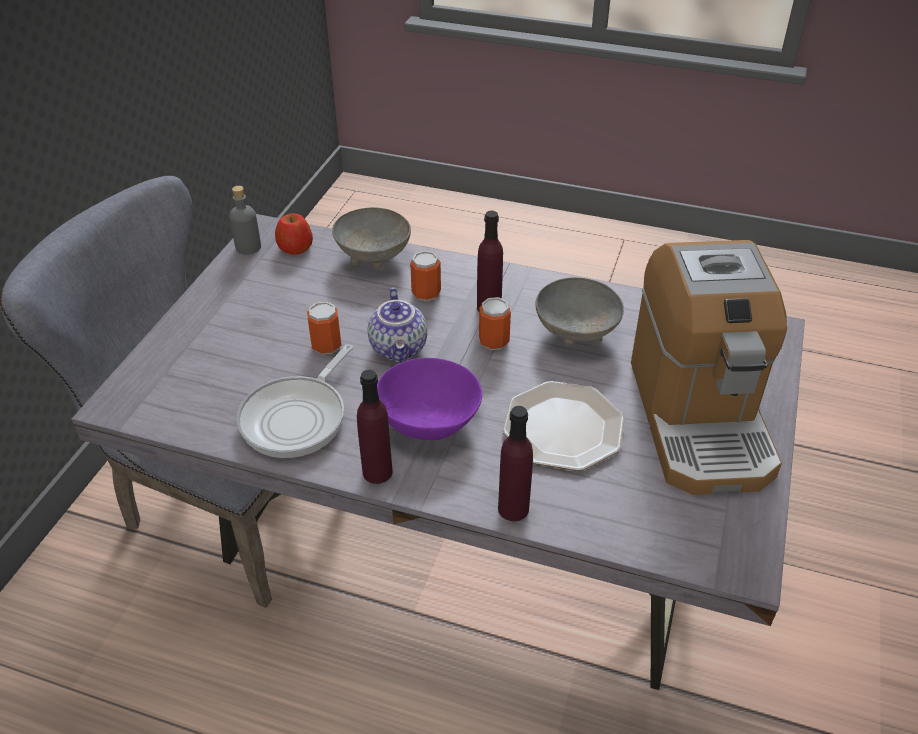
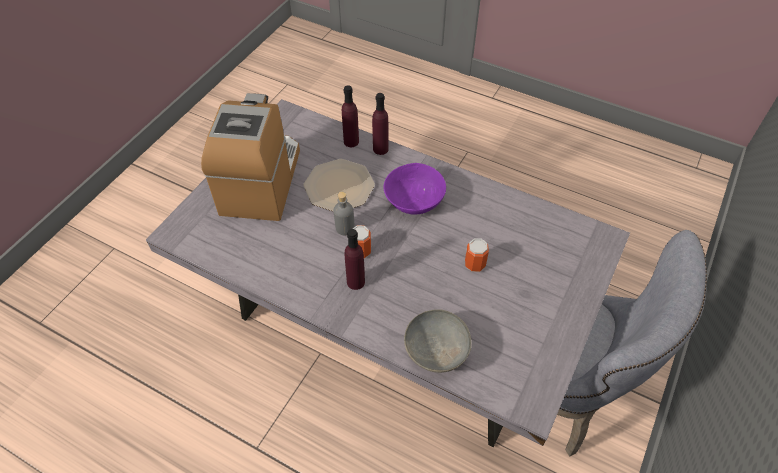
camera: 170 degrees left, 10 degrees up
(248, 247) = (545, 383): grey bottle -> grey bottle (345, 228)
(295, 247) = (503, 377): apple -> none
(297, 417) = (491, 213): frying pan -> none
(377, 472) = (446, 175): purple bottle -> purple bottle (351, 141)
(400, 348) = (425, 254): teapot -> none
(426, 293) = (399, 303): can -> none
(574, 332) = (304, 250): grey bowl -> none

